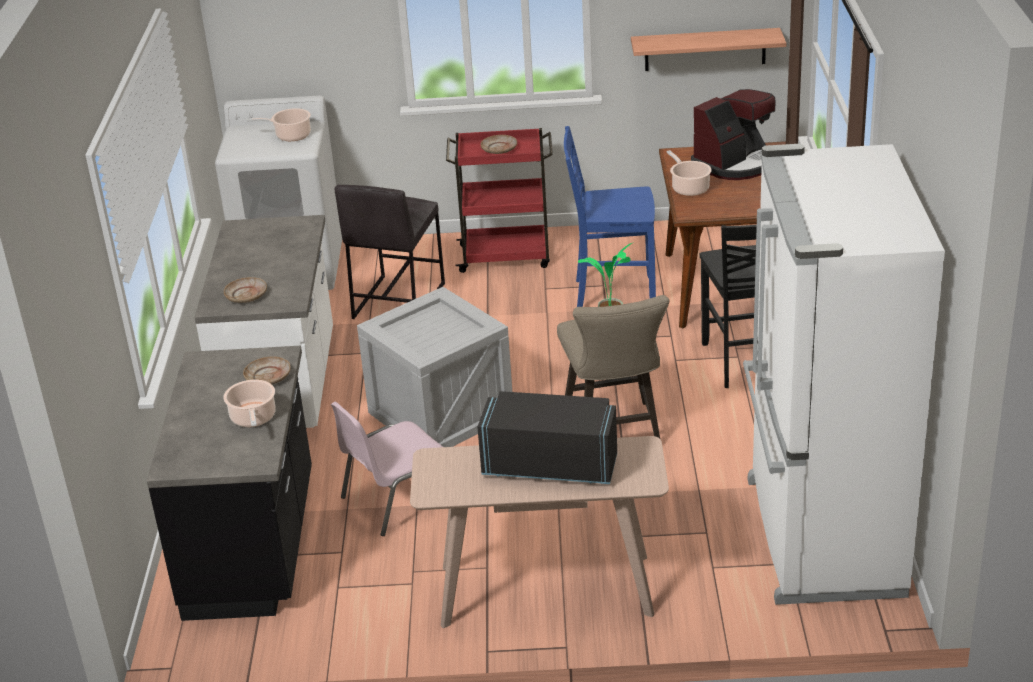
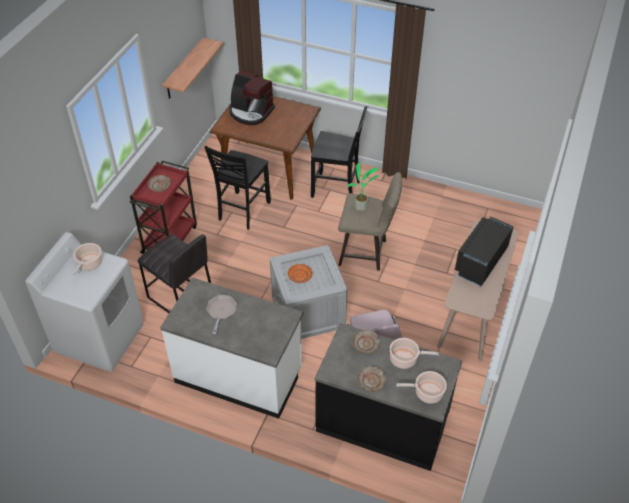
camera: 70 degrees left, 15 degrees up
(246, 295) = (267, 334): beige plate -> beige plate (371, 381)
(271, 251) = (221, 312): none -> frying pan
(426, 324) = (300, 276): none -> orange plate
(613, 294) = (242, 211): blue chair -> black chair
(689, 188) = (262, 135): cooking pot -> cooking pot (427, 393)
(736, 164) = (251, 112): coffee machine -> coffee machine turned 135 degrees clockwise
(820, 537) = (476, 216): white fridge -> none

